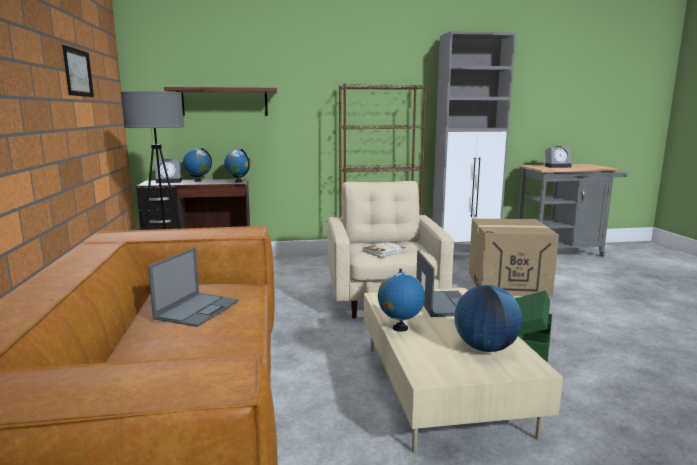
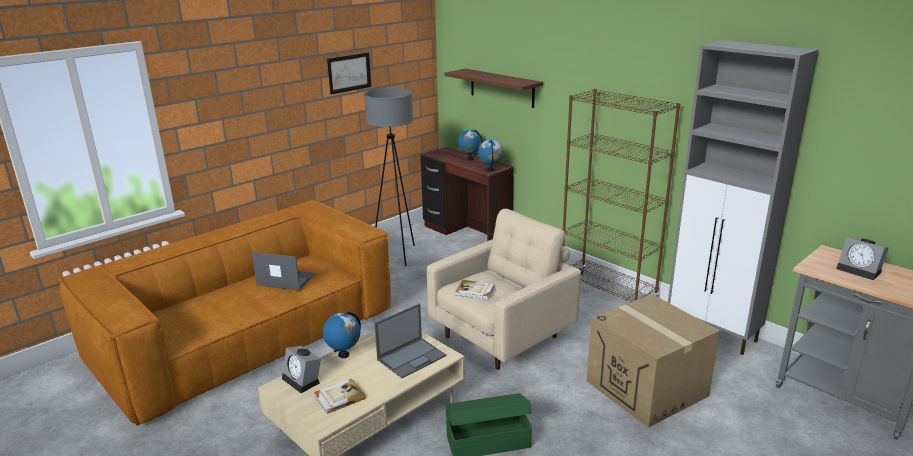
camera: 55 degrees right, 10 degrees up
(170, 181) = (452, 154): alarm clock -> alarm clock (303, 380)
(197, 309) = (285, 280): laptop -> laptop turned 150 degrees counterclockwise
(485, 348) = (339, 397): globe -> book

